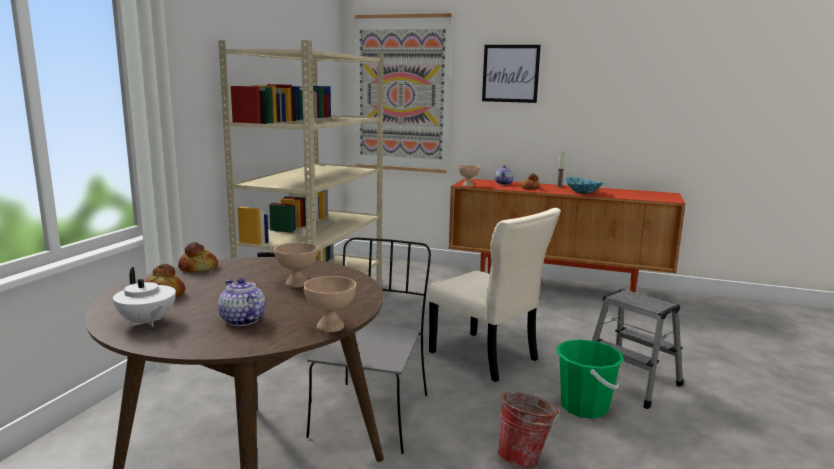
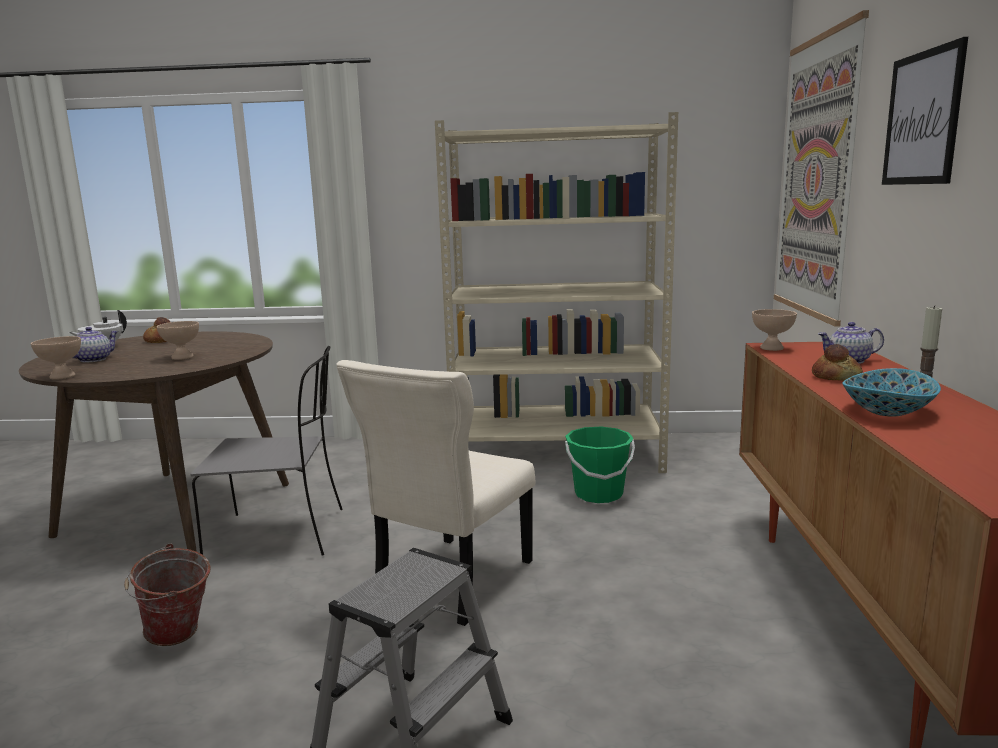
camera: 75 degrees right, 0 degrees up
(198, 268) = (233, 335): bread -> none
(584, 407) = (309, 681): green bucket -> green bucket (598, 494)

